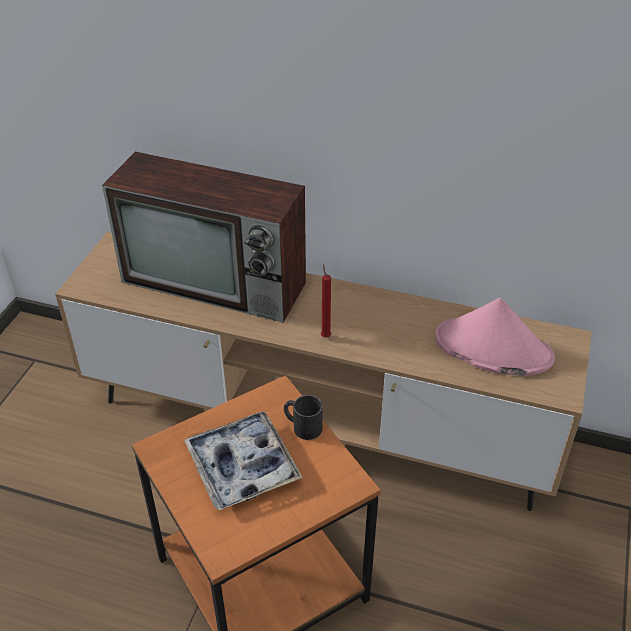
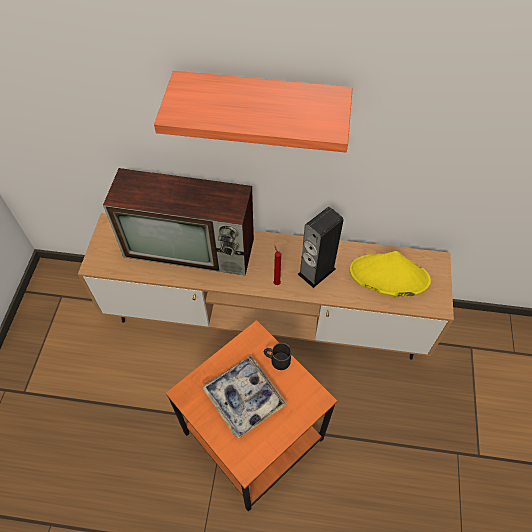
camera: 10 degrees left, 15 degrees up
(323, 62) = (261, 104): none -> shelf
(387, 330) = (316, 271): none -> speaker
(492, 348) = (388, 276): pink hat -> yellow hat

